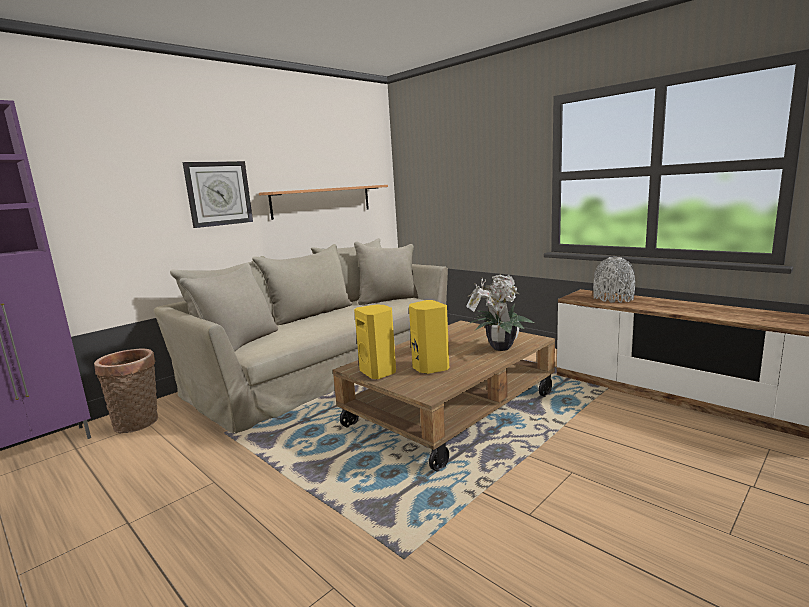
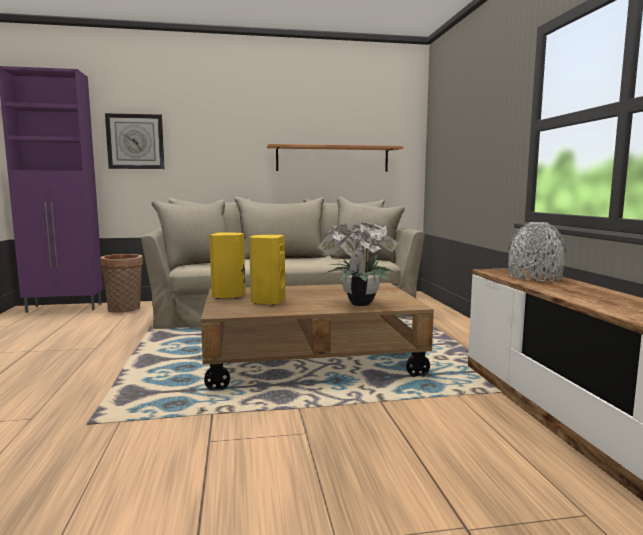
camera: 35 degrees right, 5 degrees down
(218, 193) = (230, 144): wall clock -> wall clock (135, 141)

